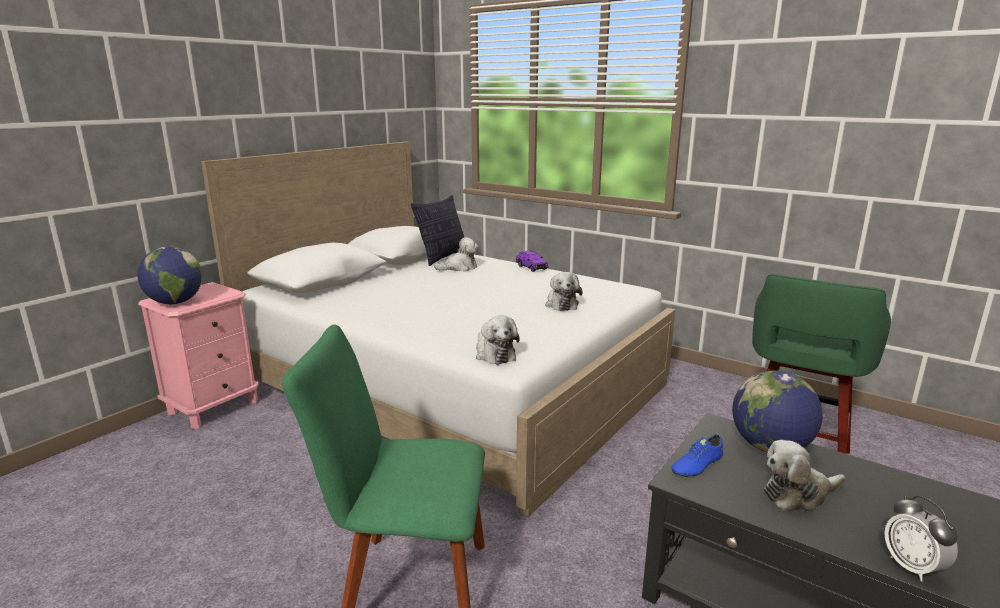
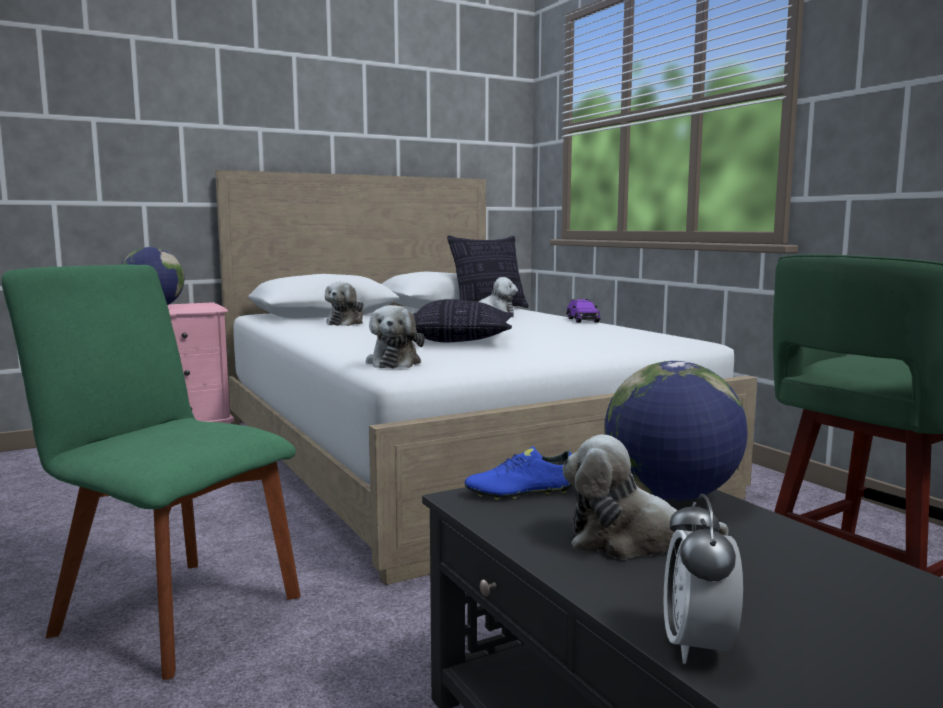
camera: 25 degrees right, 10 degrees down
(490, 311) = (459, 340): none -> pillow
(561, 304) = (561, 342): plush toy -> plush toy (346, 323)

